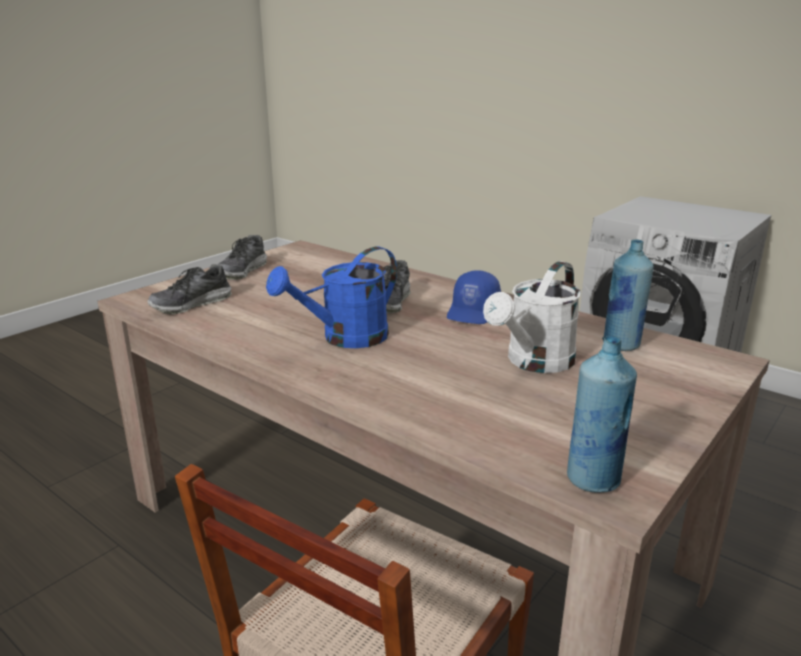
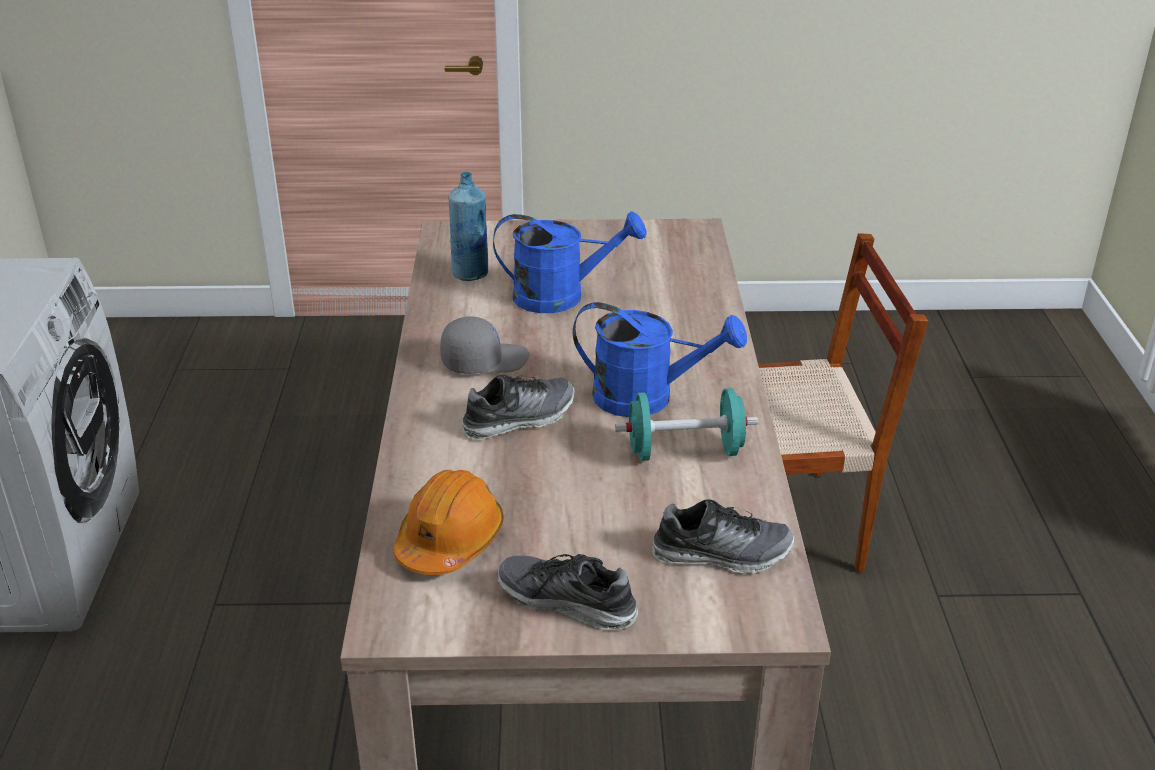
camera: 130 degrees left, 10 degrees up
(242, 271) = (567, 602): shoe -> shoe turned 135 degrees counterclockwise
(275, 327) = (685, 451): none -> turquoise dumbbell
(325, 265) = (450, 541): none -> orange hard hat
(474, 312) = (484, 360): blue cap -> grey cap
(534, 363) = (561, 296): white watering can -> blue watering can
(593, 479) = (691, 238): blue bottle -> none

